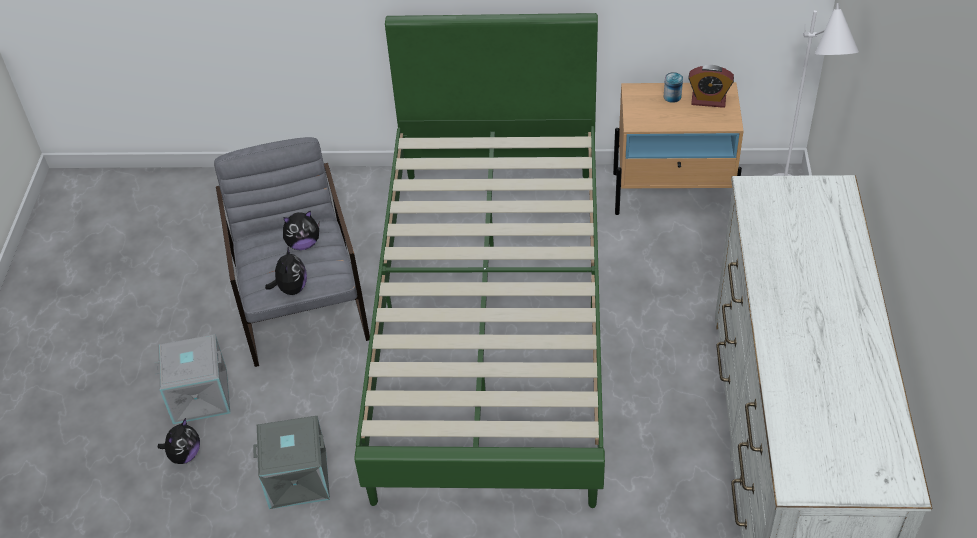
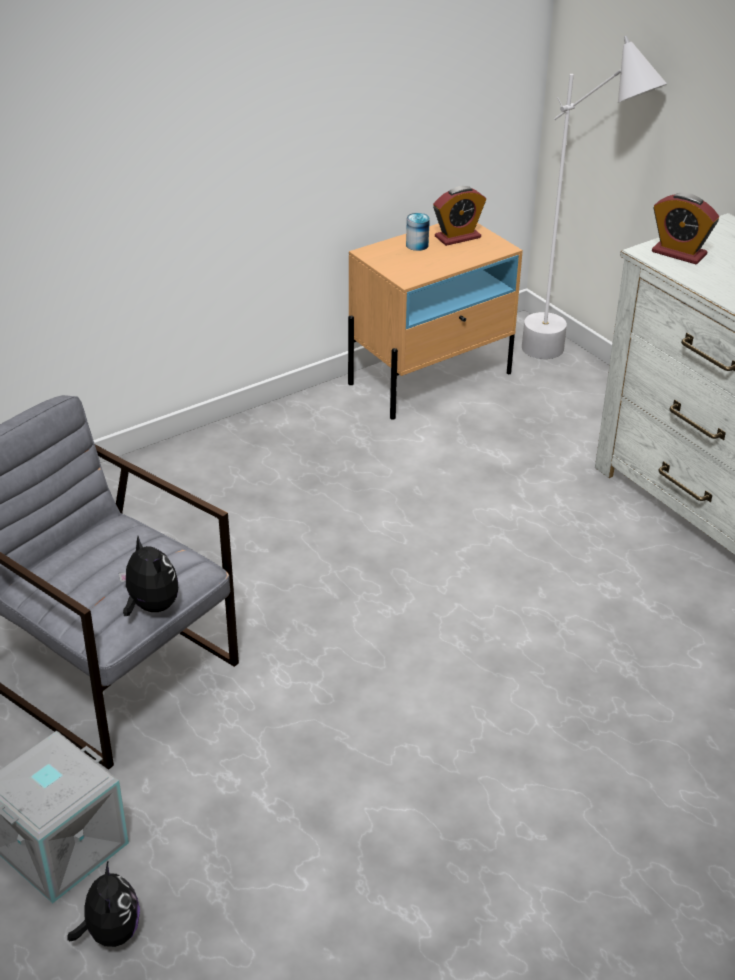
camera: 40 degrees left, 10 degrees down
(298, 477) = (307, 867): grey storage box -> none
(303, 244) = (114, 551): plush toy -> none
(492, 319) = (365, 573): green bed -> none
(769, 196) = (679, 253): none -> alarm clock

